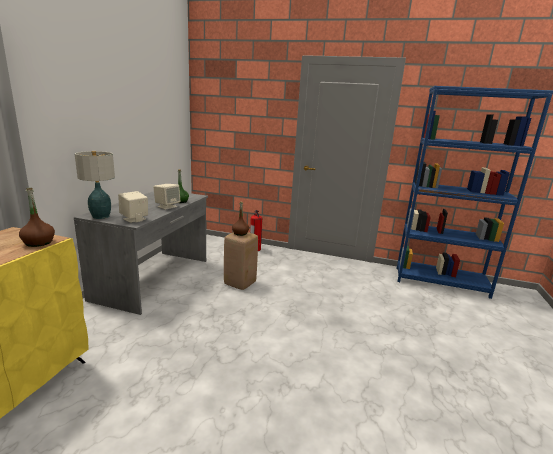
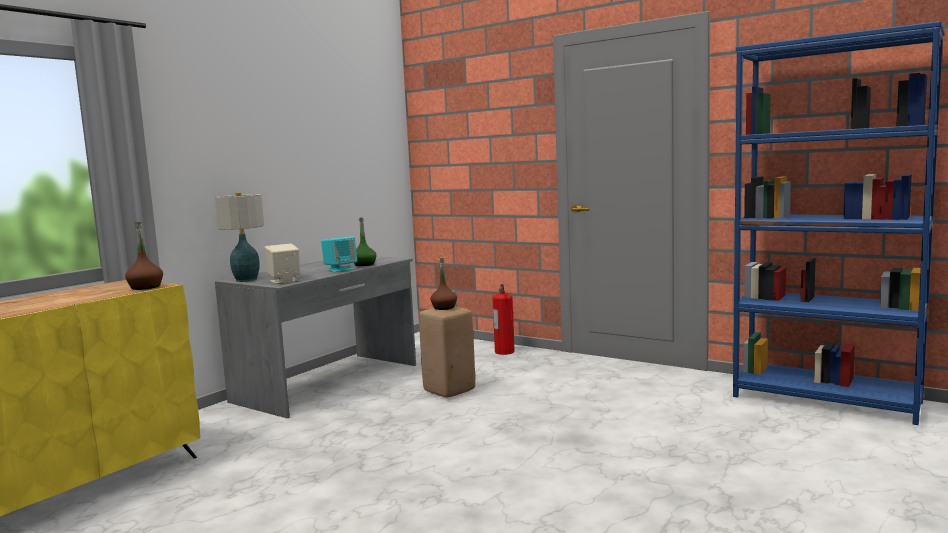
camera: 20 degrees right, 10 degrees down
(167, 206) = (340, 269): beige speaker -> turquoise speaker

